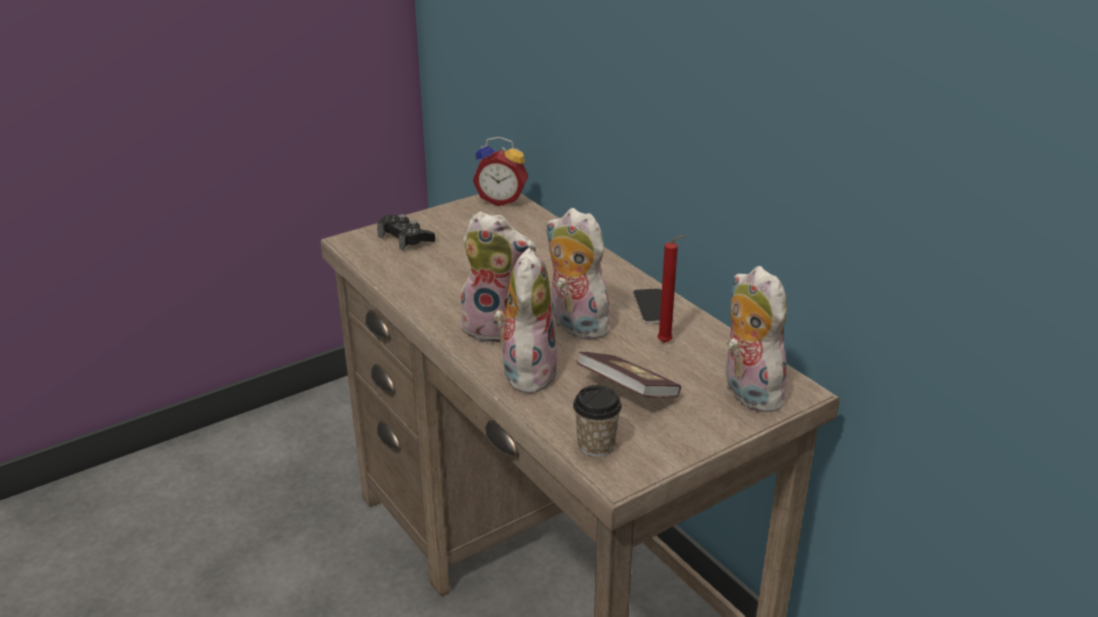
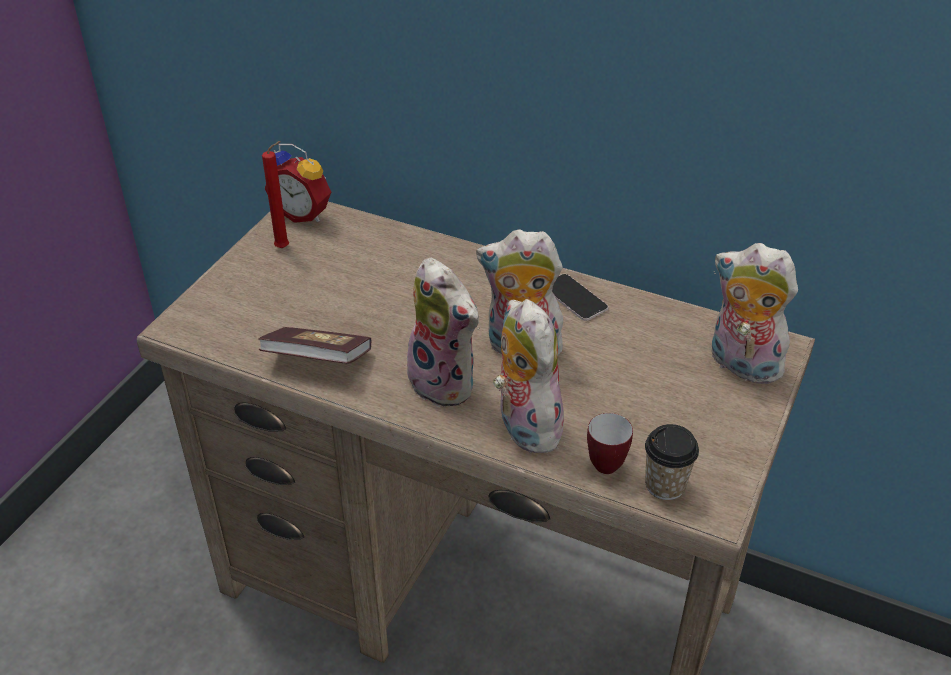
camera: 30 degrees left, 10 degrees up
(406, 238) = (241, 301): black game controller -> none
(497, 328) = (447, 383): plush toy -> plush toy turned 60 degrees clockwise
(502, 200) = (303, 213): alarm clock -> alarm clock turned 45 degrees clockwise
(567, 415) = (608, 461): none -> mug
(627, 392) = (638, 409): book -> book (318, 360)
(667, 343) = (624, 336): red candle -> red candle (285, 248)

